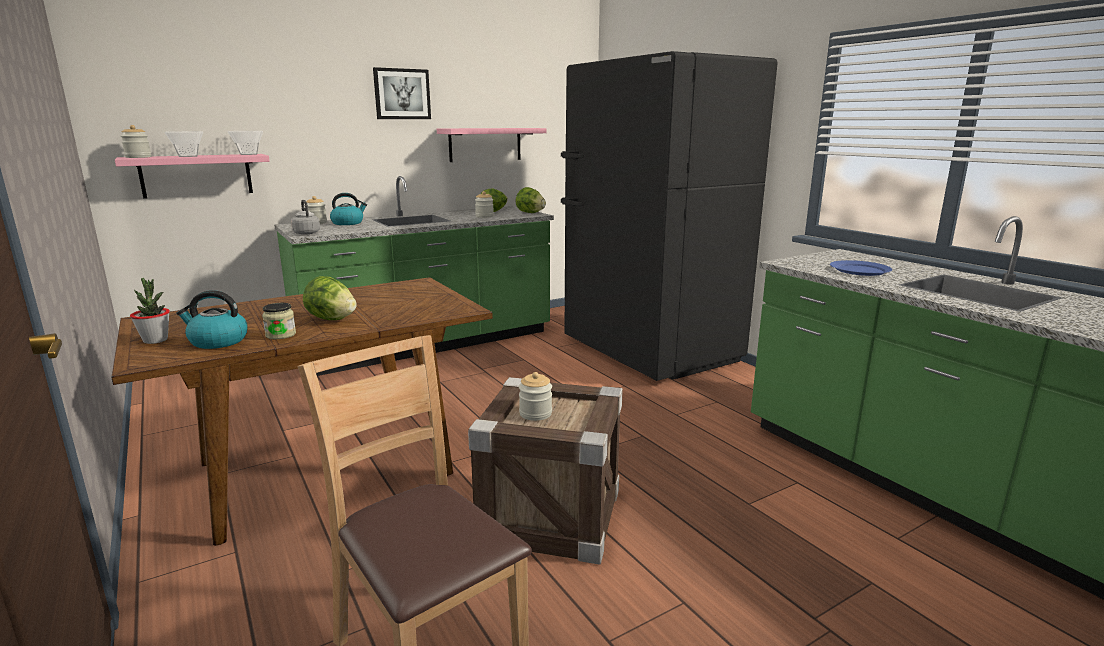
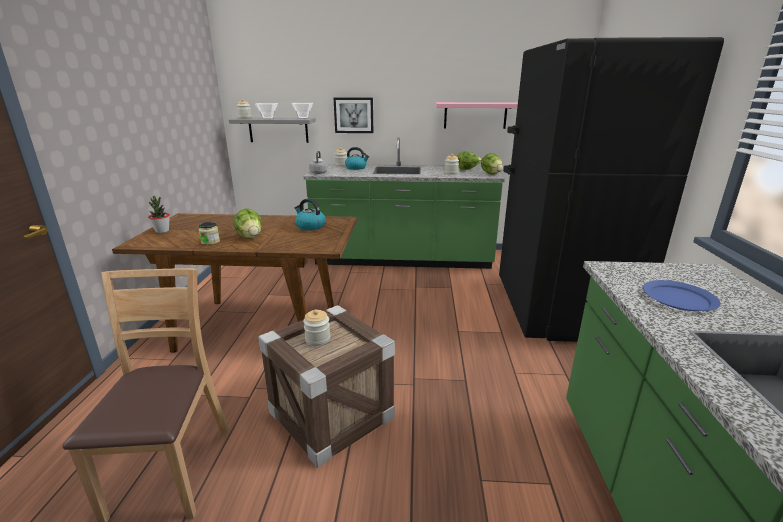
camera: 35 degrees right, 5 degrees up
(196, 175) = (278, 130): pink shelf -> grey shelf
(217, 341) = (180, 239): kettle -> kettle (310, 226)
(402, 94) = (411, 76): picture -> picture (354, 115)

